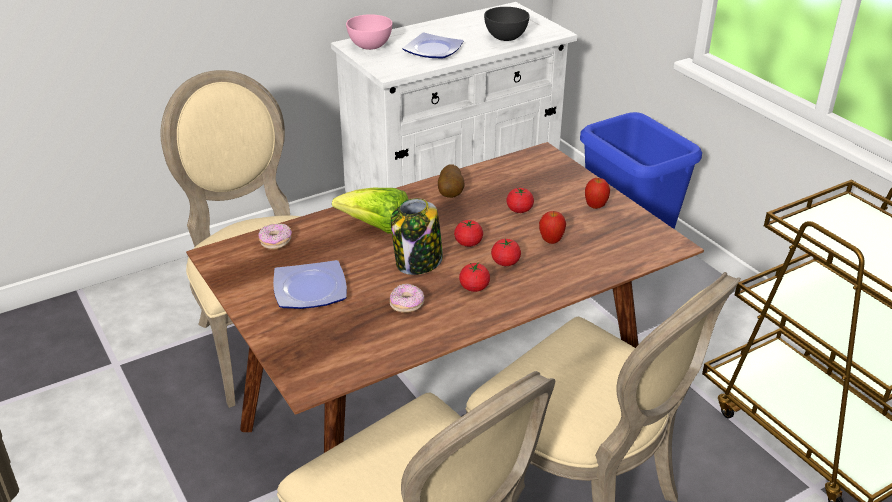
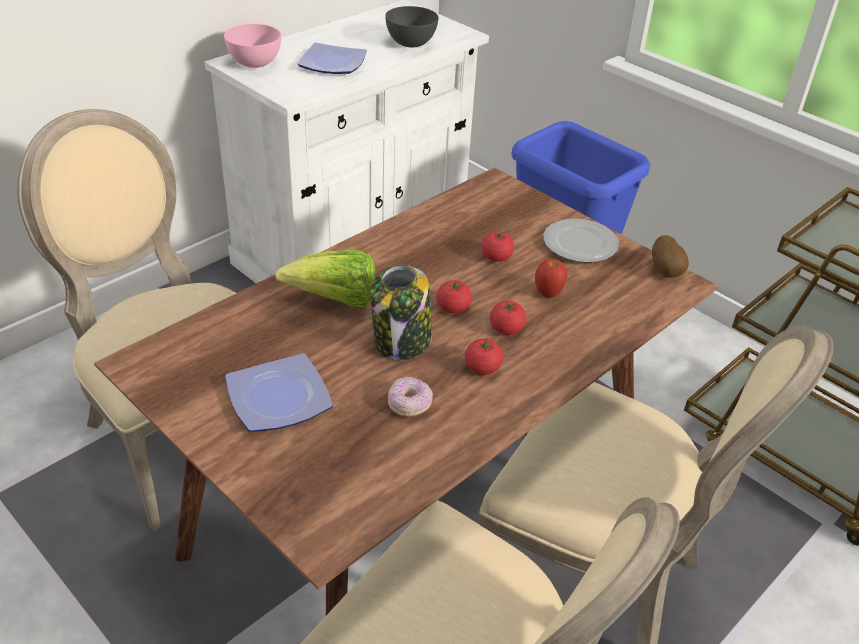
camera: 15 degrees left, 5 degrees up
(275, 242) = (212, 336): donut -> none
(451, 194) = (408, 245): potato -> potato (667, 271)
(595, 206) = (580, 244): apple -> plate

